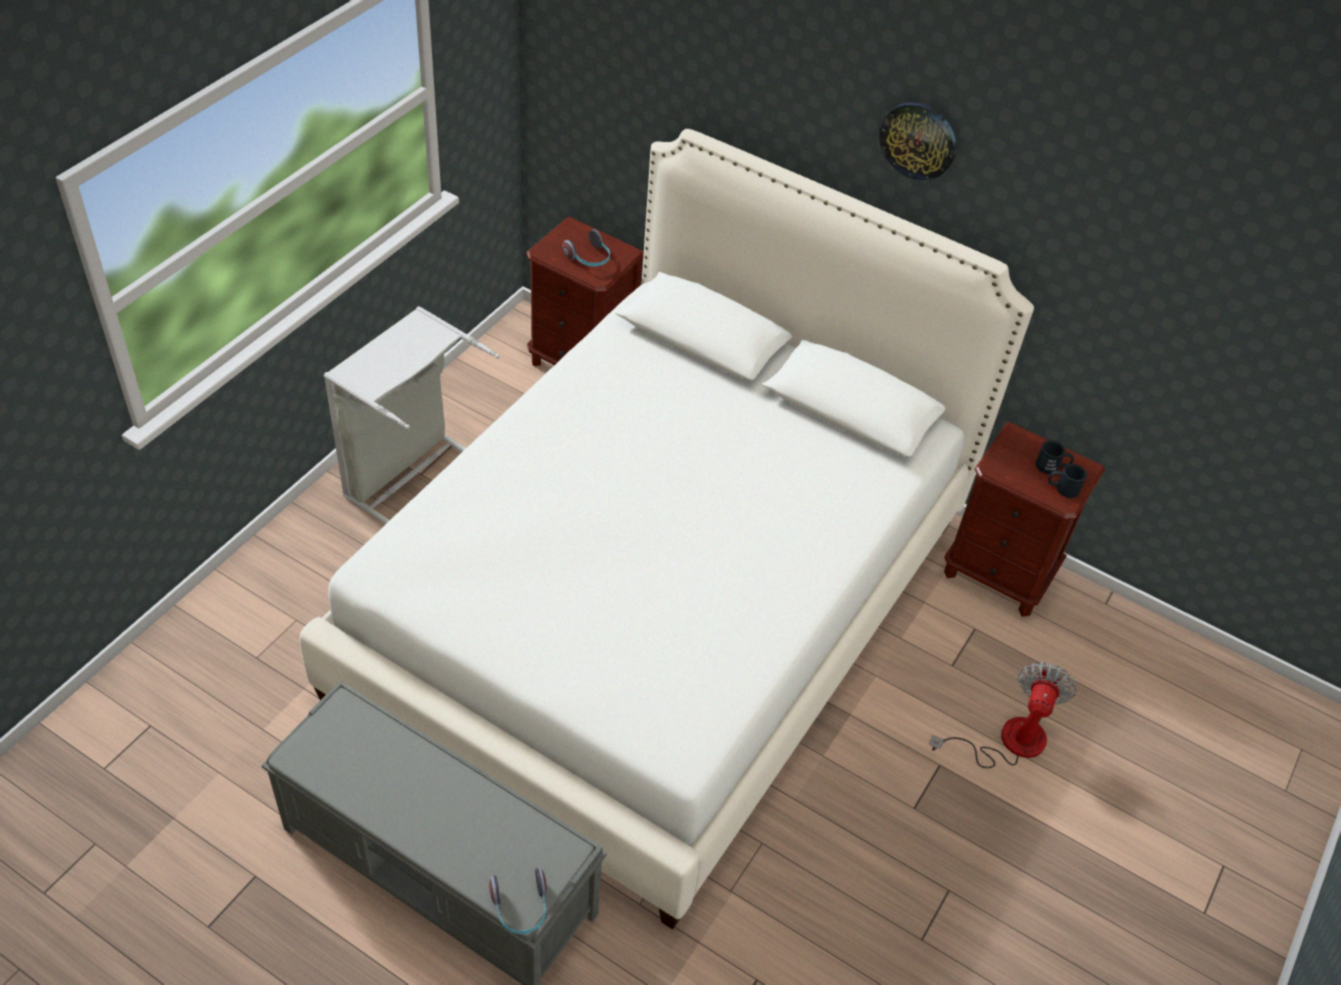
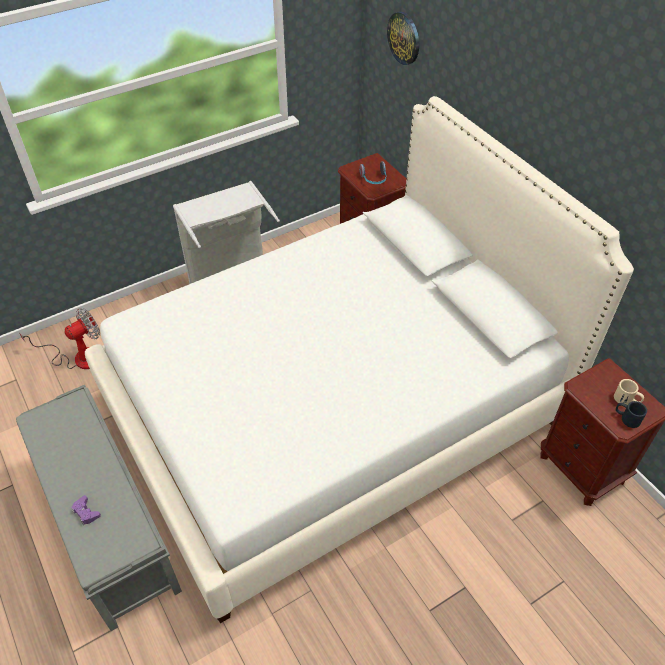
camera: 30 degrees right, 0 degrees up
(466, 845) = (86, 512): none -> purple game controller
(520, 908) = (90, 567): headphones -> none
(918, 140) = (574, 122): wall clock -> wall clock (404, 38)
(1007, 741) = (525, 590): fan -> fan (79, 357)
(1052, 466) = (627, 400): black mug -> beige mug

